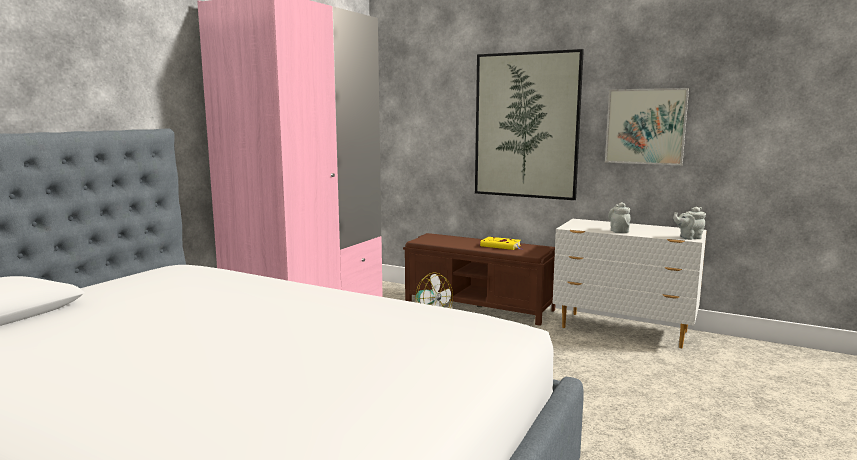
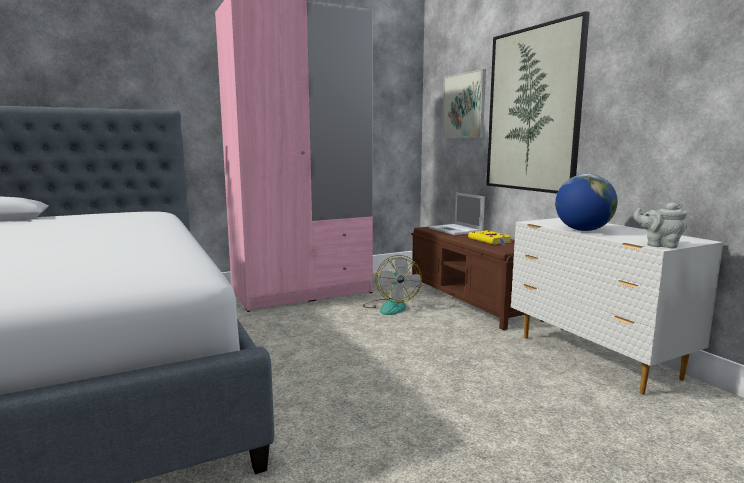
camera: 35 degrees right, 0 degrees up
(450, 239) = (456, 230): none -> laptop
(618, 231) = (583, 230): grey teapot -> globe
(645, 126) = (653, 100): picture -> picture (464, 105)

